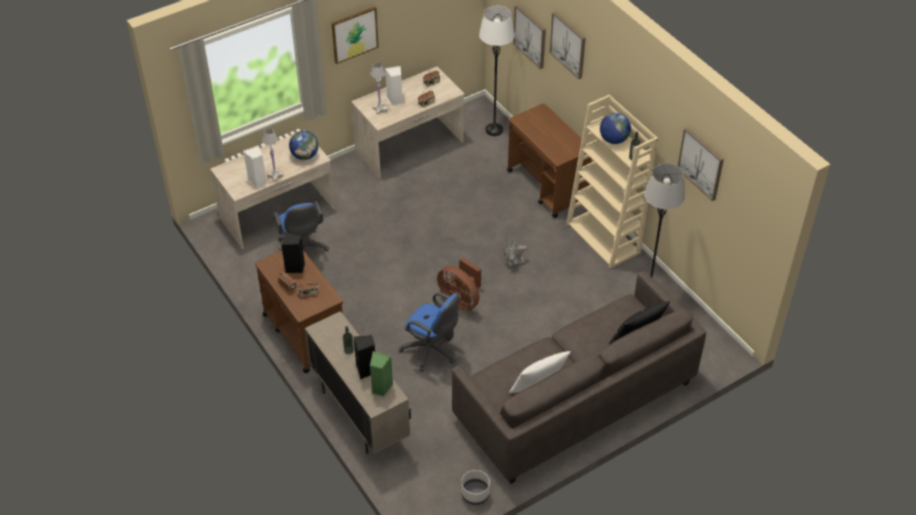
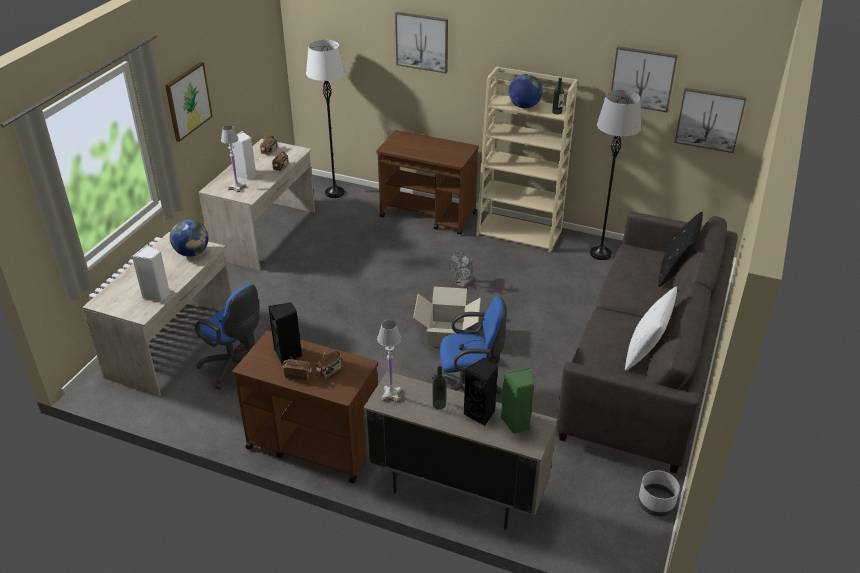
camera: 35 degrees left, 10 degrees down
(275, 175) = (173, 282): white table lamp -> white table lamp (391, 395)
(461, 300) = (447, 335): brown fan -> cardboard box
(530, 36) = (361, 62): picture -> picture (709, 119)

